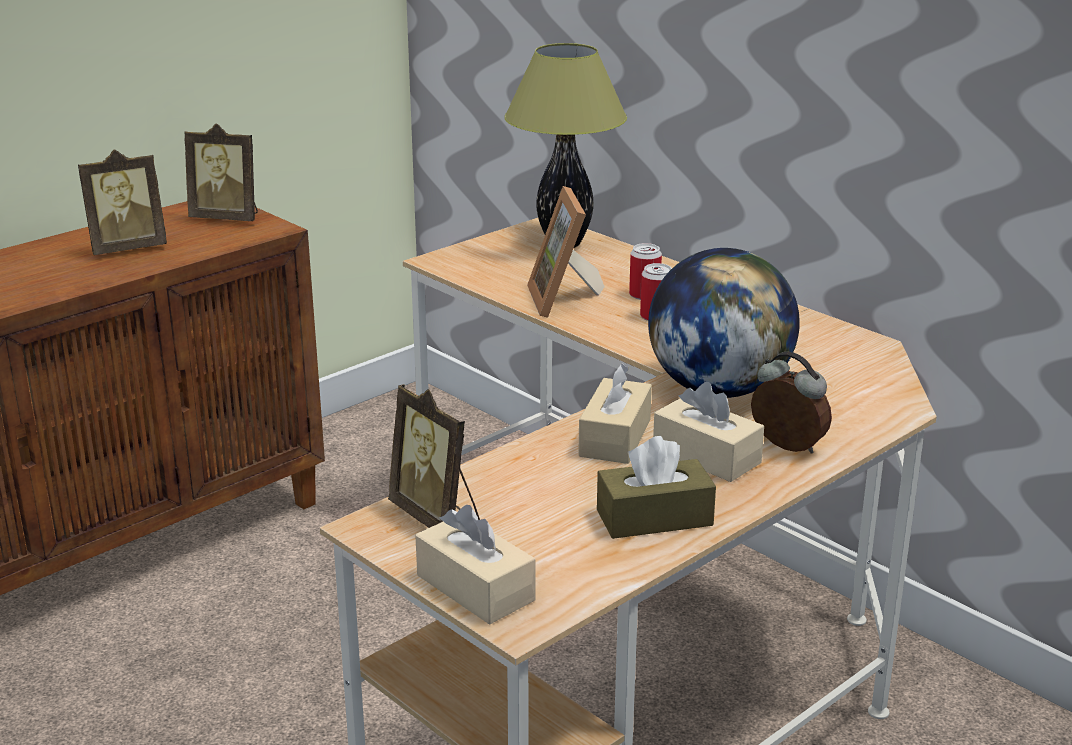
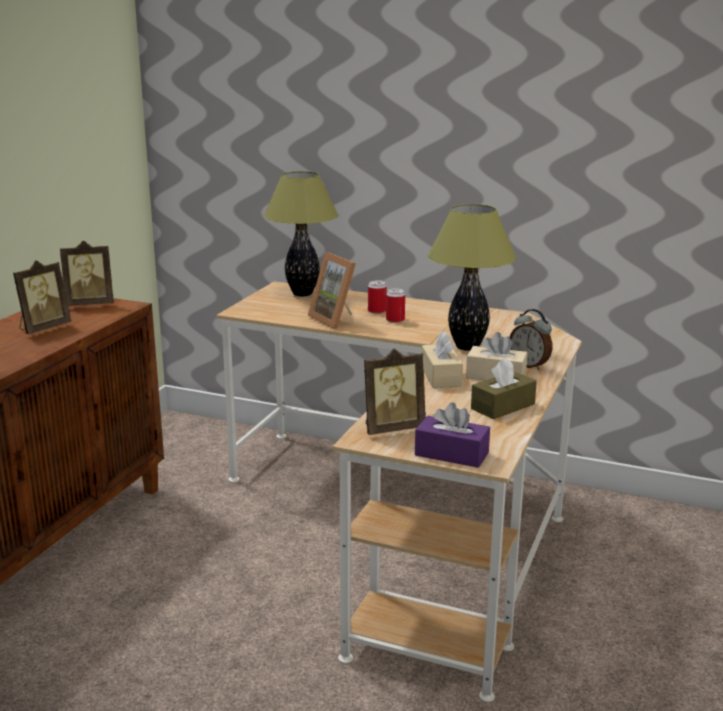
camera: 25 degrees left, 5 degrees down
(437, 516) = (392, 428): picture frame -> picture frame turned 45 degrees counterclockwise
(475, 588) = (451, 454): beige tissue box -> purple tissue box
(718, 389) = (467, 347): globe -> table lamp
(786, 448) = (529, 365): alarm clock -> alarm clock turned 150 degrees counterclockwise

